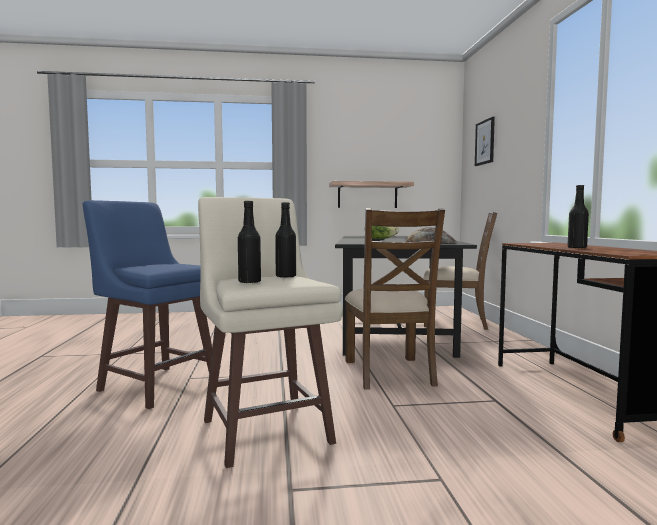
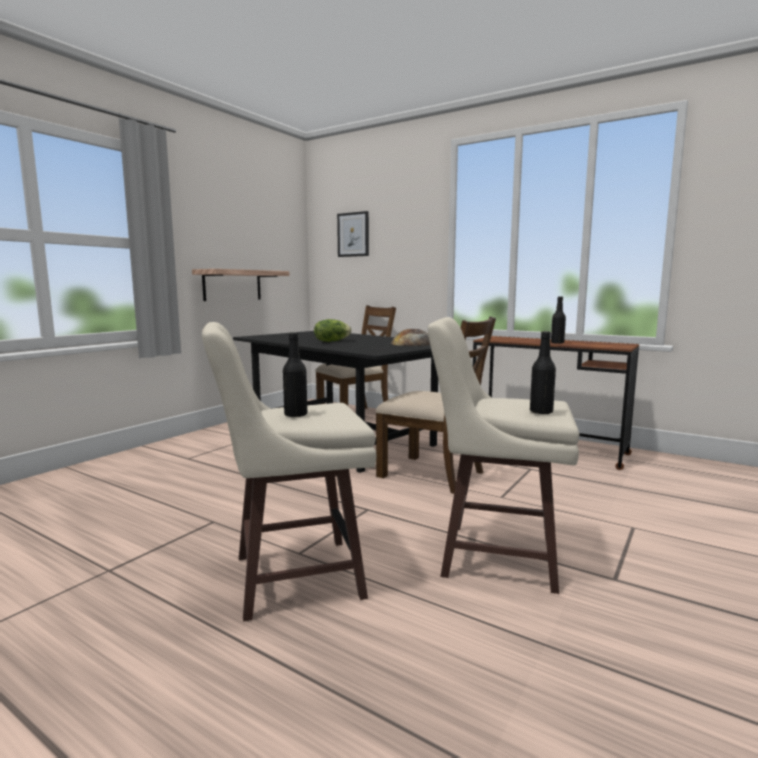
camera: 50 degrees left, 5 degrees up
(157, 385) = (293, 577): blue stool -> beige stool
(286, 276) = (514, 400): black bottle -> black bottle (295, 415)

